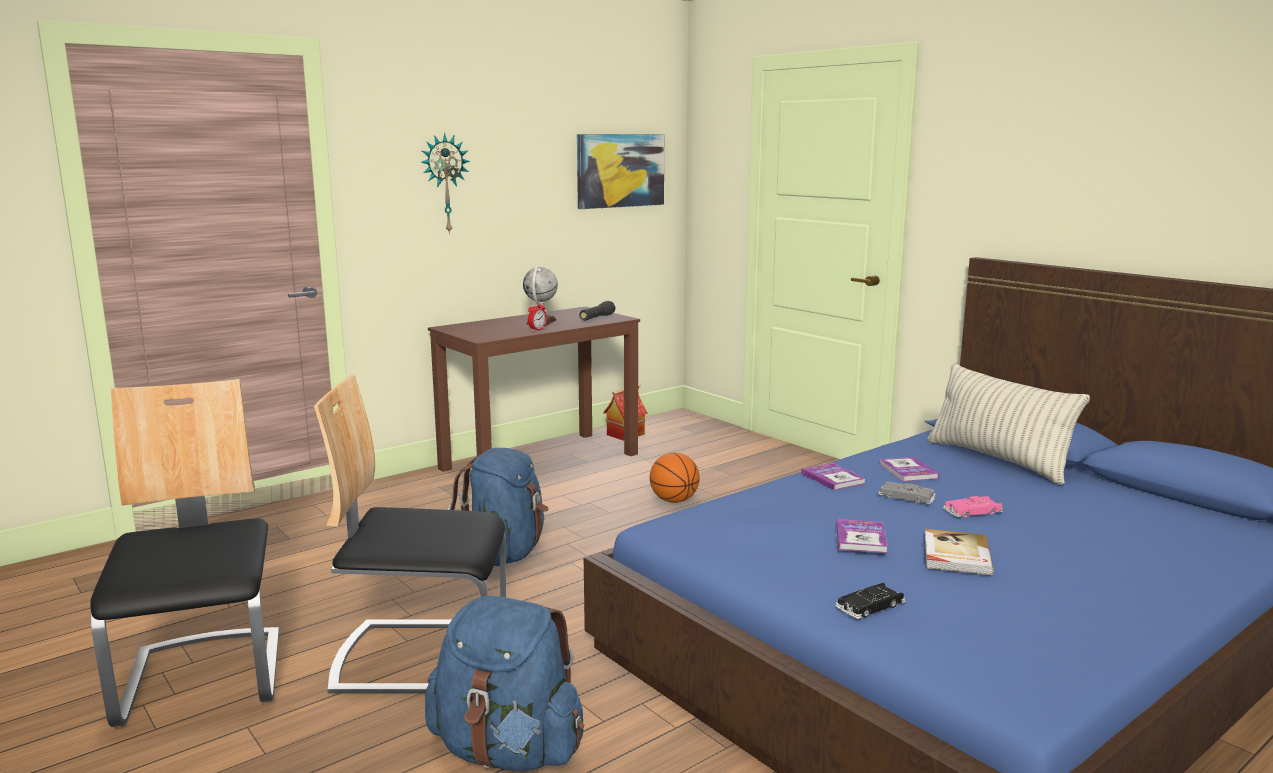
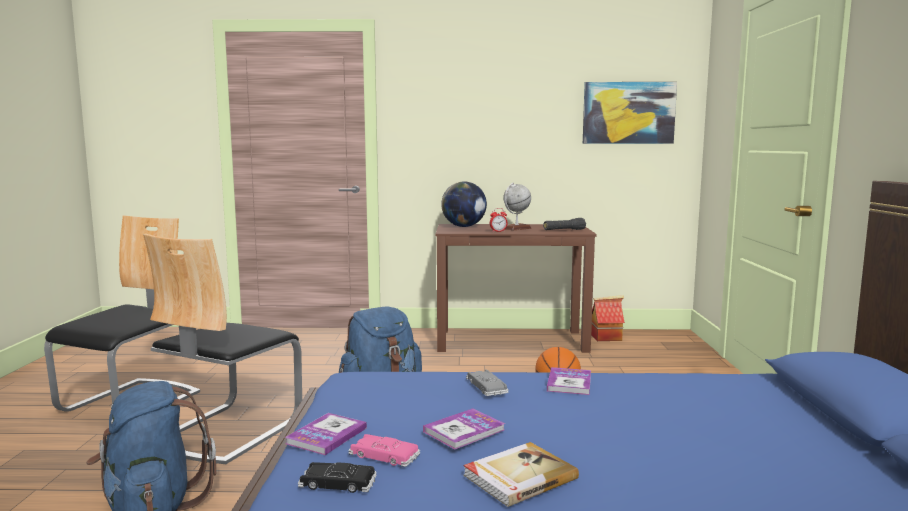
camera: 40 degrees right, 5 degrees down
(421, 655) = (227, 430): chair -> chair turned 105 degrees counterclockwise
(444, 184) = (462, 119): wall clock -> none
(474, 327) = (464, 226): none -> globe
(906, 497) = (598, 416): grey toy car -> grey toy car (486, 387)
(908, 471) = (660, 397): book -> book (326, 435)
(972, 512) = (637, 449): pink toy car -> pink toy car (384, 456)
(998, 460) = (798, 416): pillow -> none

